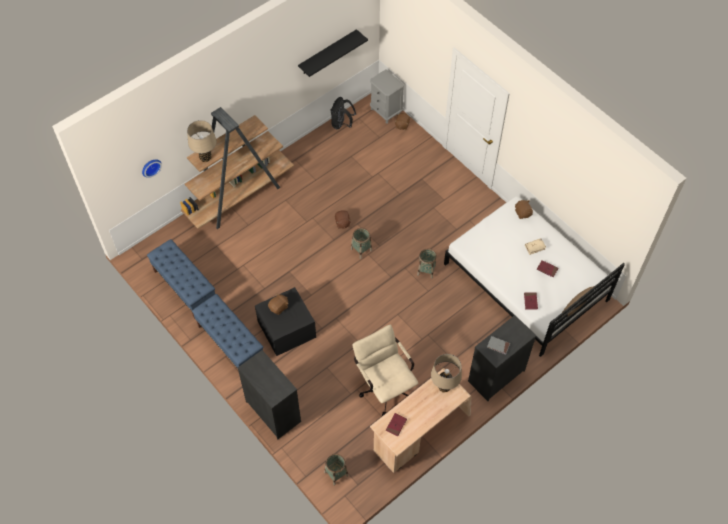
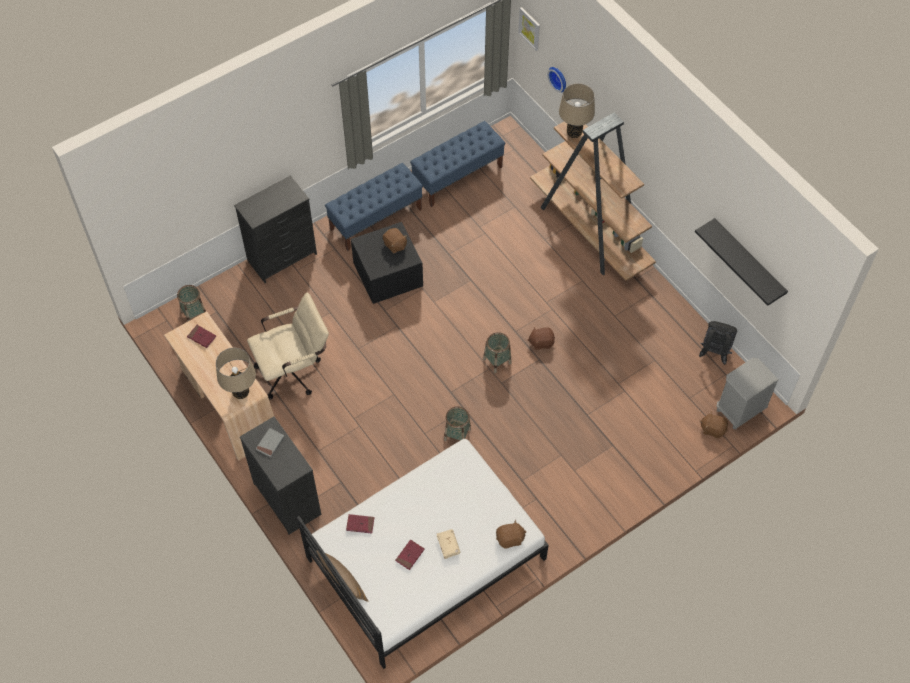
camera: 95 degrees right, 0 degrees up
(110, 175) = (529, 28): none -> picture

